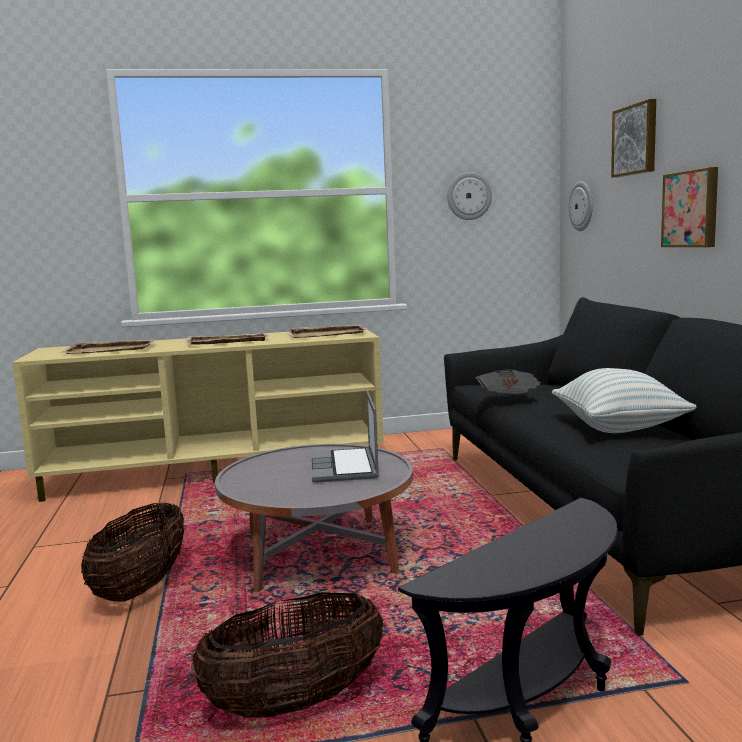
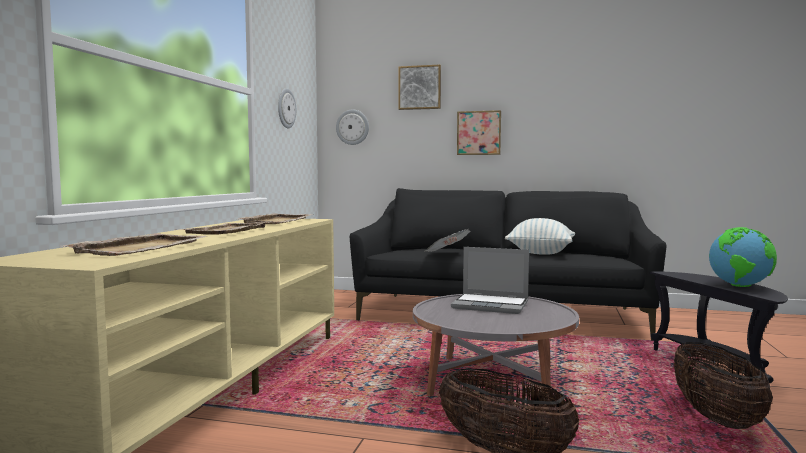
camera: 65 degrees left, 5 degrees down
(519, 561) = (740, 286): none -> globe

